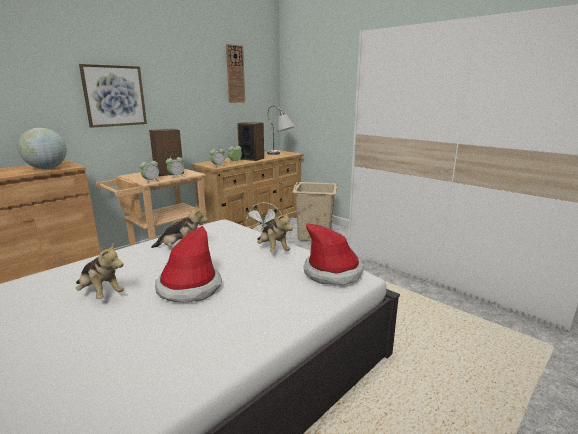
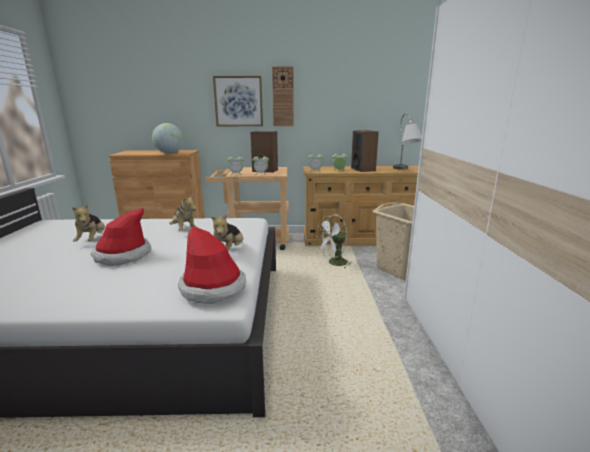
camera: 45 degrees right, 0 degrees up
(235, 74) = (366, 79): wall clock -> wall clock (283, 97)

